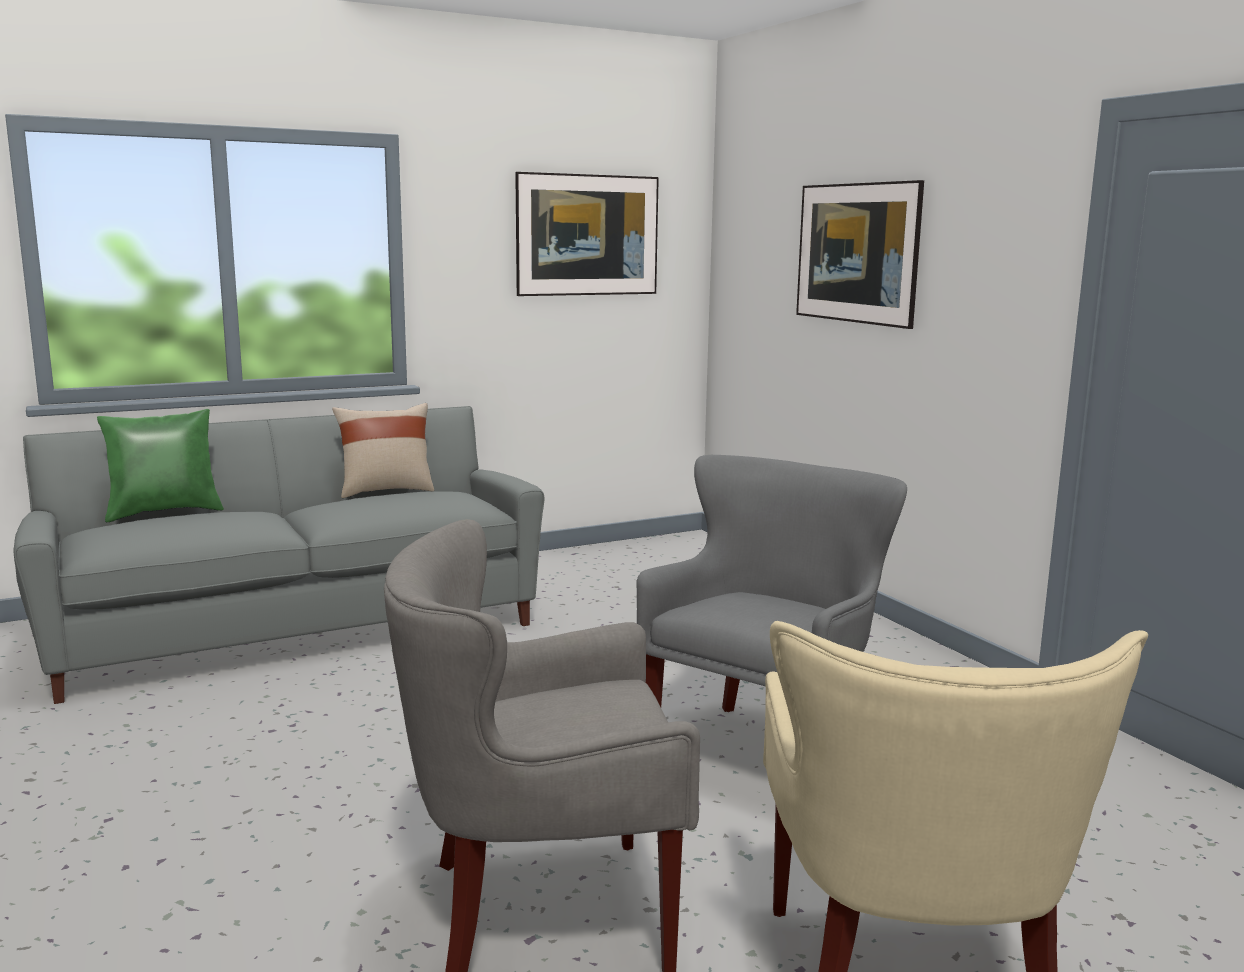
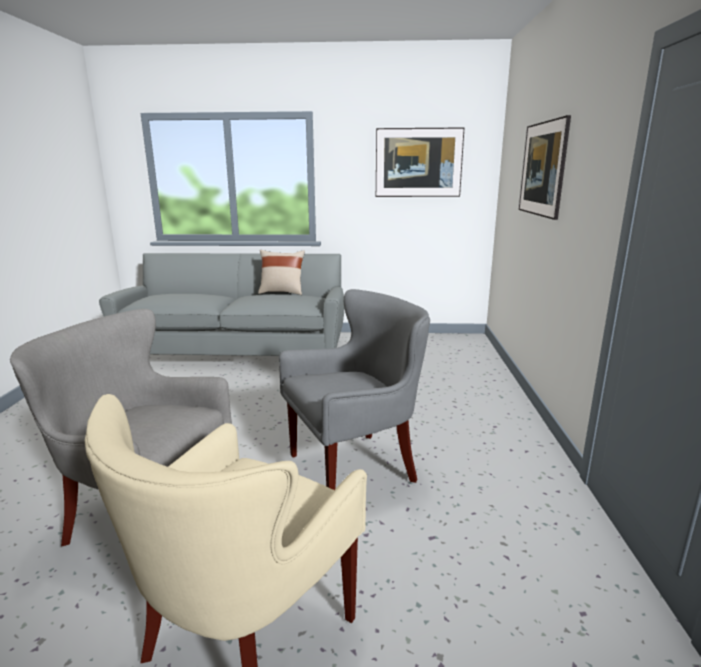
camera: 30 degrees right, 5 degrees up
(165, 512) = (183, 291): green pillow -> none

